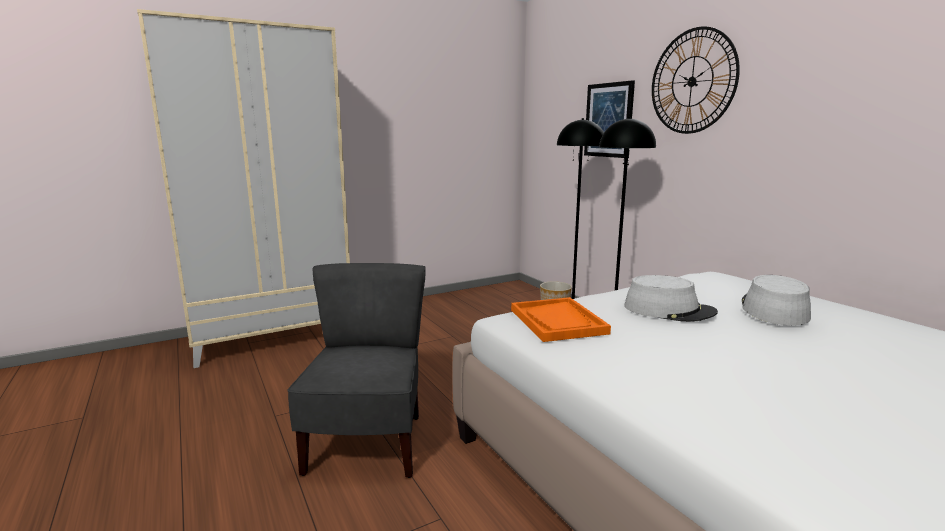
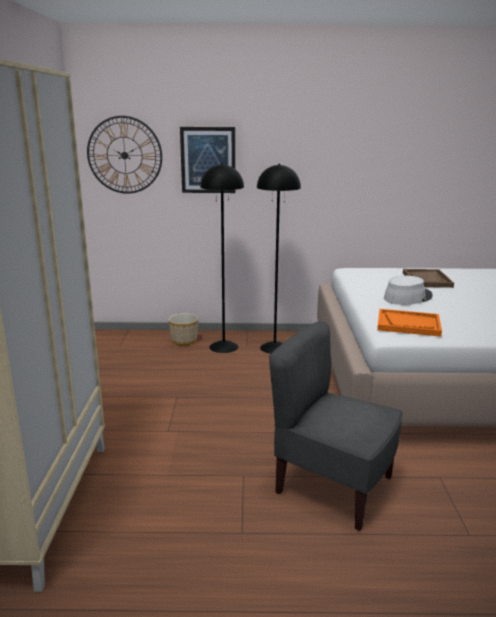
camera: 60 degrees left, 5 degrees up
(692, 81) = (293, 132): wall clock -> wall clock (124, 155)
(773, 309) = (427, 280): grey hat -> brown tray

